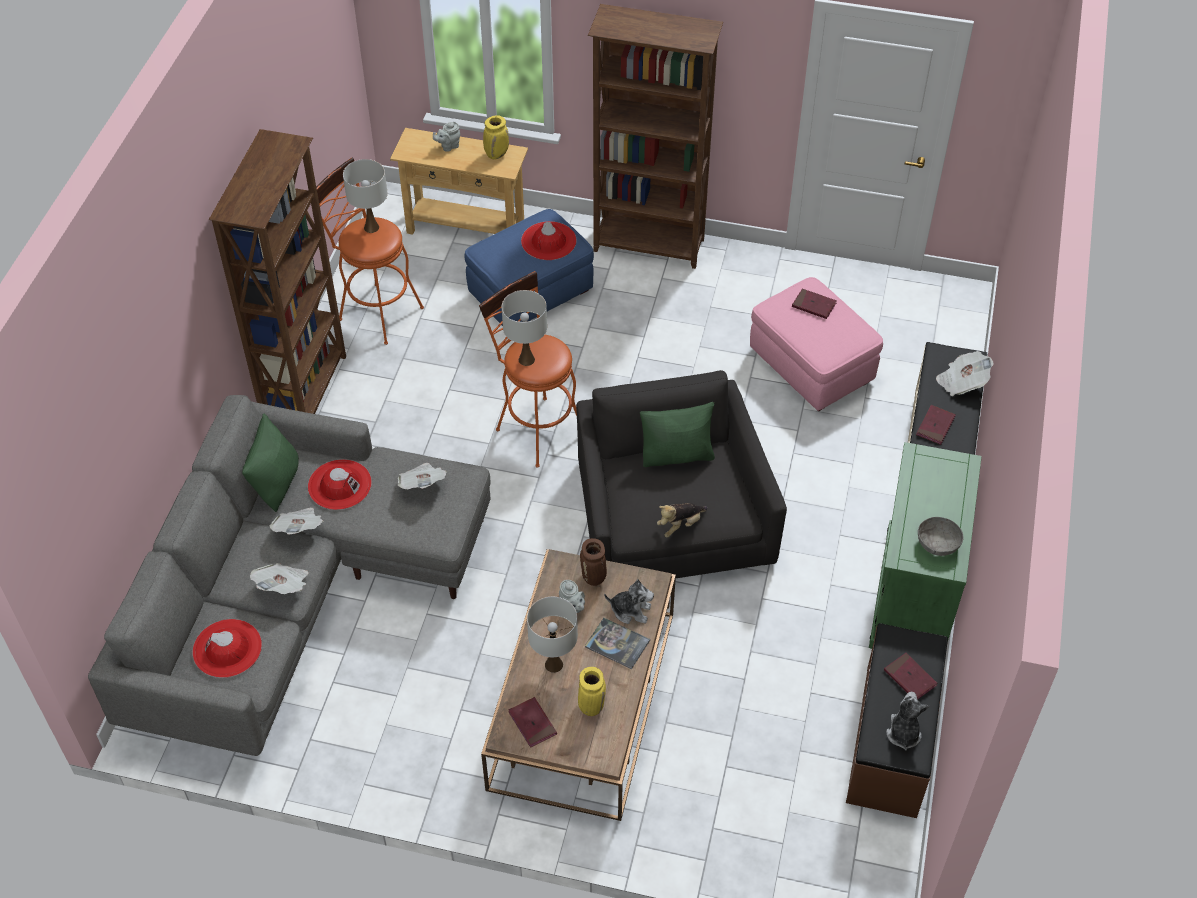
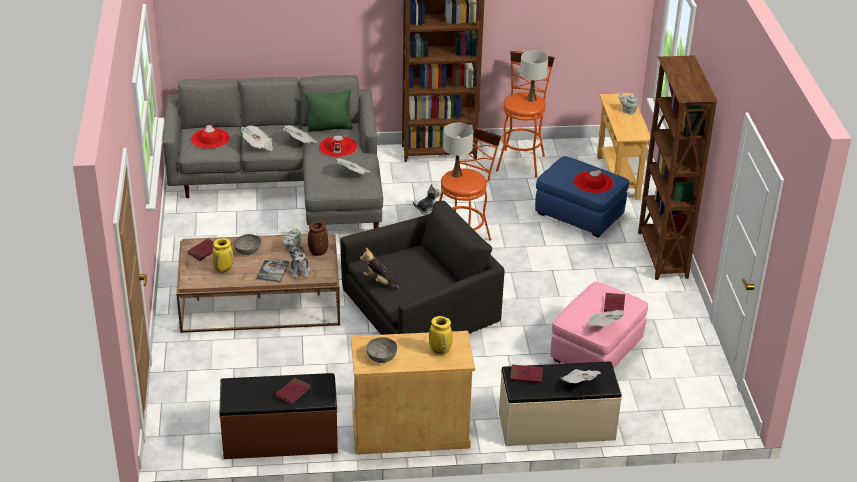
camera: 70 degrees right, 15 degrees down
(497, 154) = (635, 129): yellow vase -> yellow vase (440, 350)
(553, 664) = (248, 250): white table lamp -> grey bowl
(677, 455) = (436, 269): green pillow -> none
(851, 328) = (603, 325): none -> newspaper
(903, 733) = (248, 395): plush toy -> plush toy (428, 210)
(913, 593) = (410, 432): green cabinet -> beige cabinet

